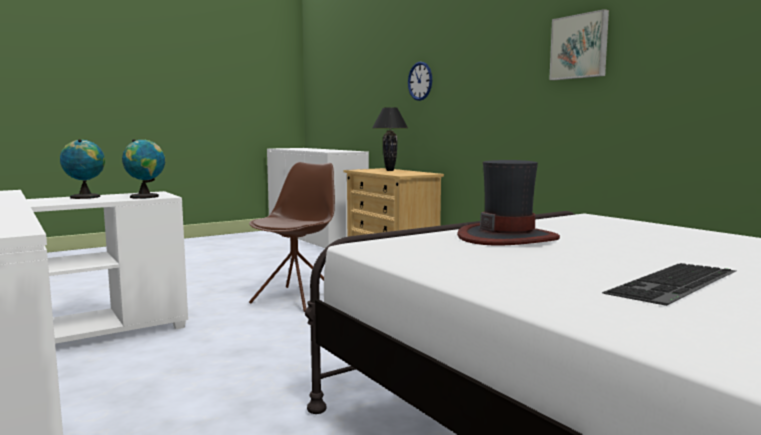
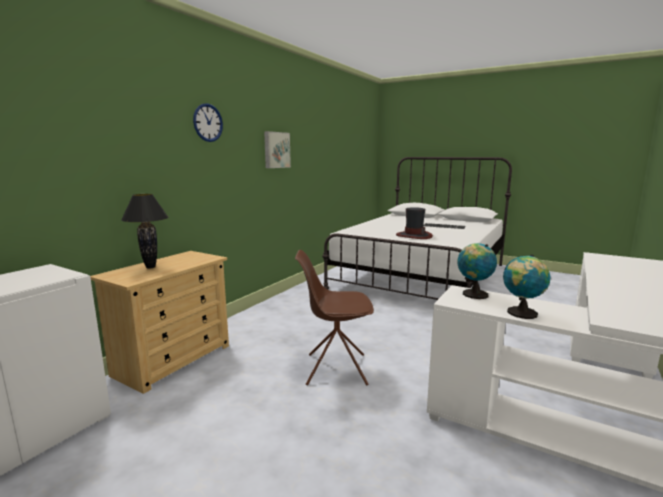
camera: 115 degrees left, 5 degrees up
(420, 81) = (142, 162): wall clock -> wall clock (208, 122)

